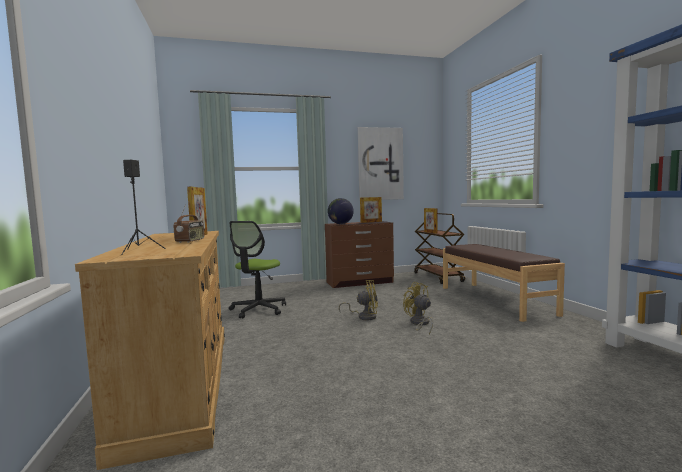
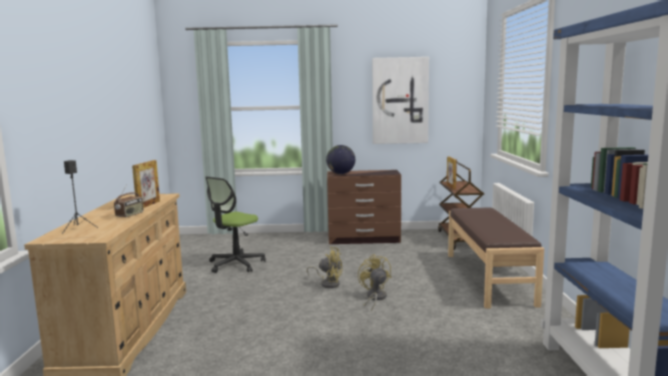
camera: 15 degrees right, 5 degrees up
(371, 222) = (379, 171): picture frame -> none

